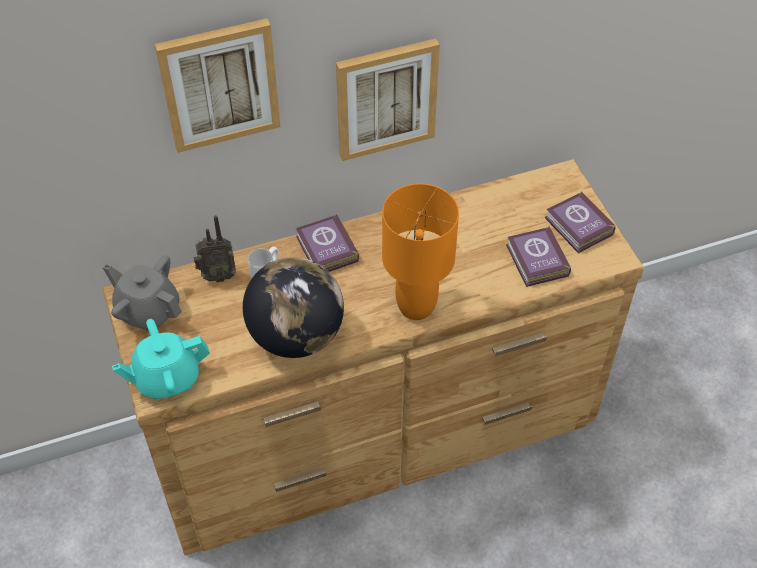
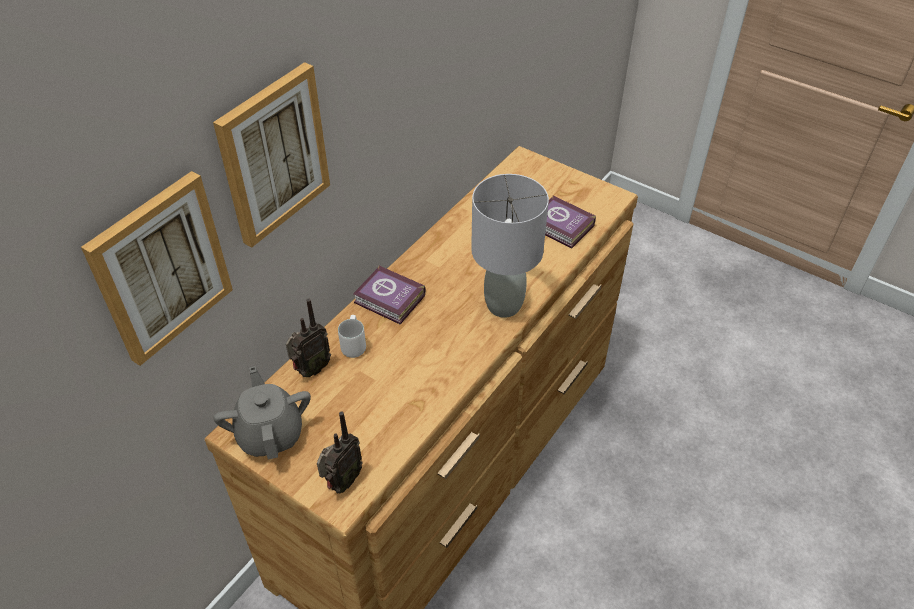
camera: 35 degrees left, 5 degrees down
(148, 310) = (270, 434): grey teapot -> grey teapot turned 75 degrees clockwise
(167, 378) = (342, 482): turquoise teapot -> radio
(296, 336) = (427, 380): globe -> none
(386, 98) = (397, 128): picture -> picture (160, 268)
(416, 307) = (504, 306): orange table lamp -> grey table lamp
(578, 227) = (568, 189): book -> none

